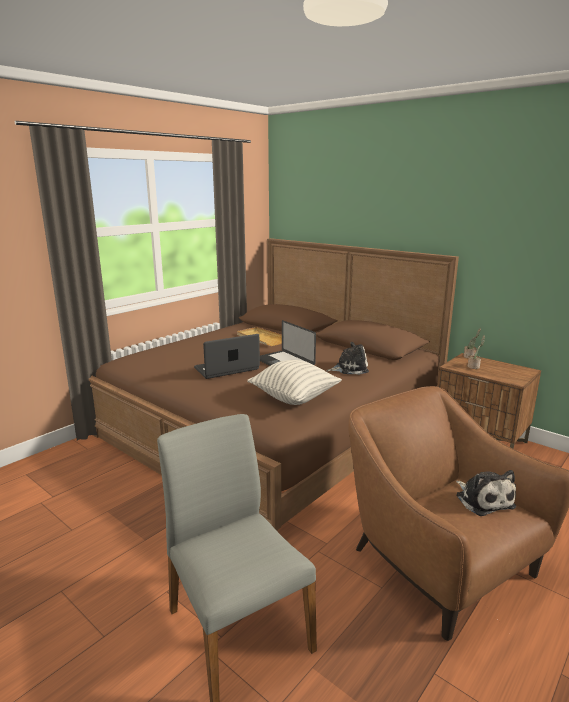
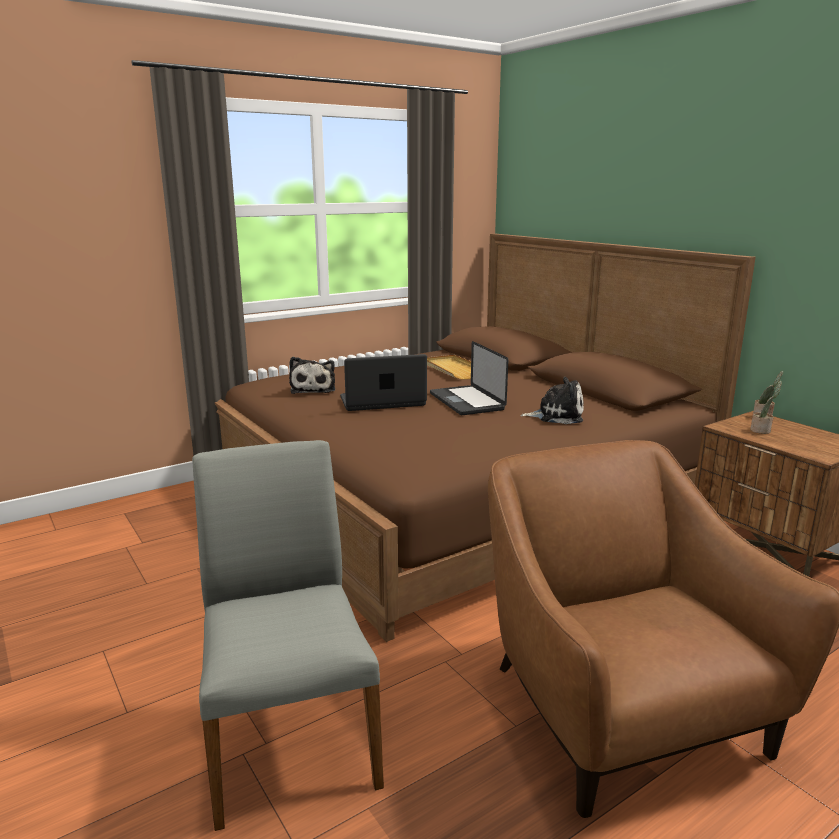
camera: 15 degrees right, 0 degrees up
(294, 398) = (452, 444): pillow -> none
(483, 500) = (686, 618): plush toy -> plush toy (313, 389)

